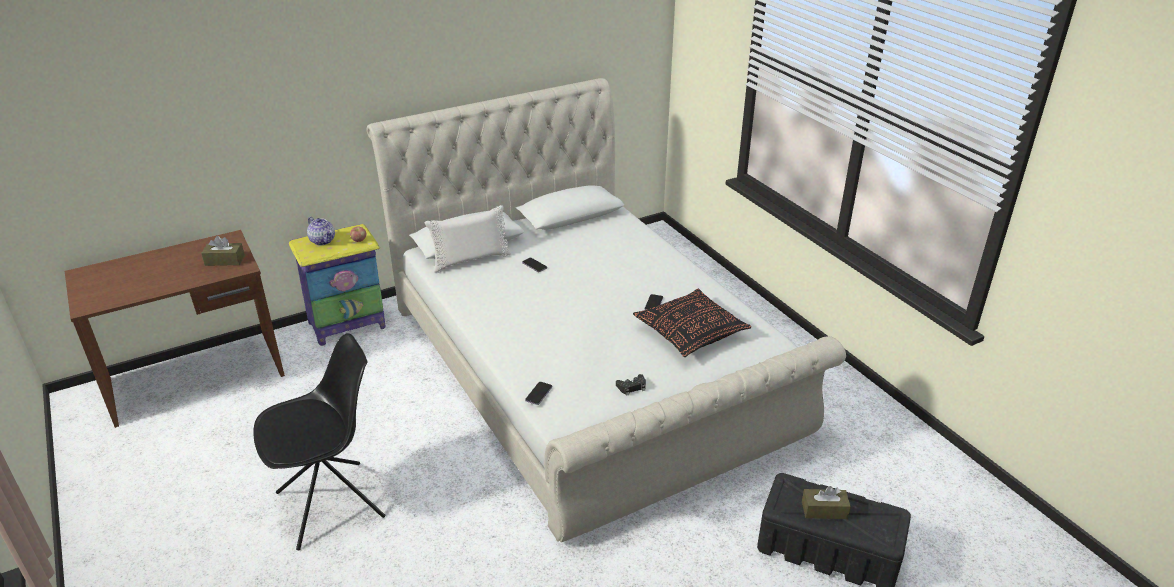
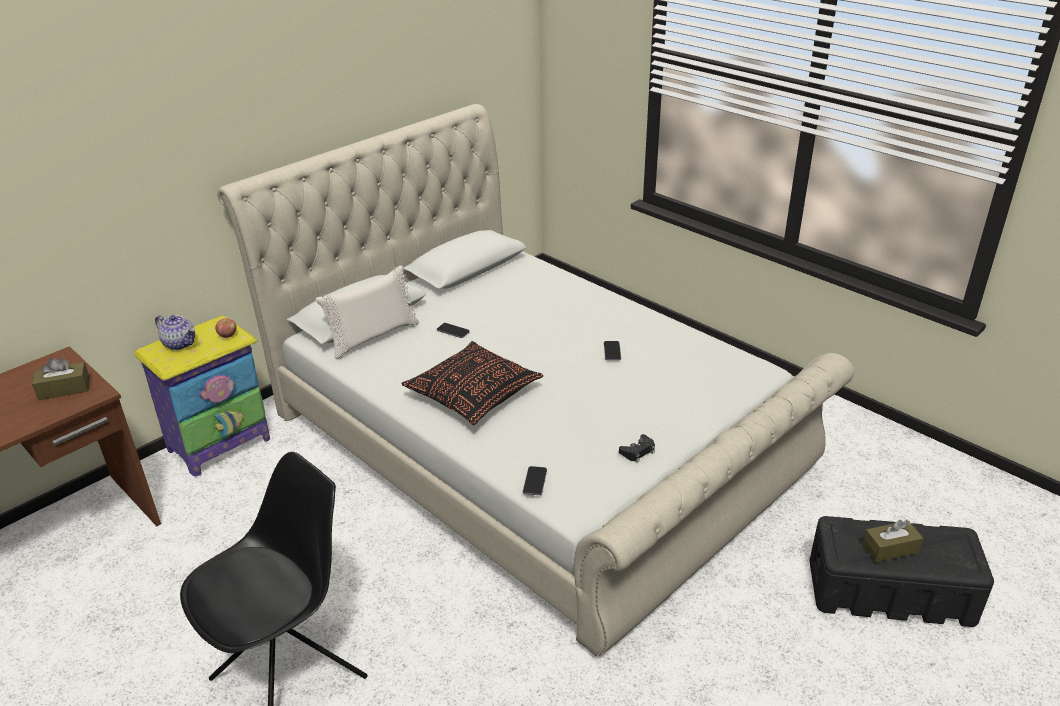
camera: 15 degrees left, 0 degrees up
(690, 333) = (670, 377): black pillow -> black pillow (474, 395)

